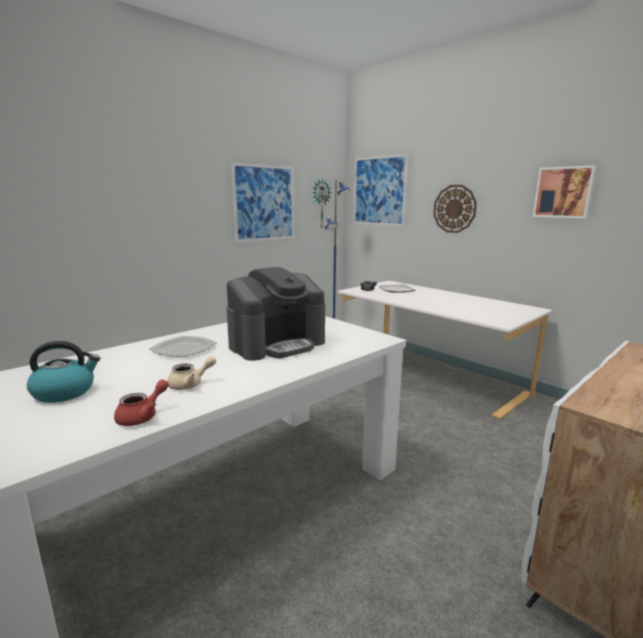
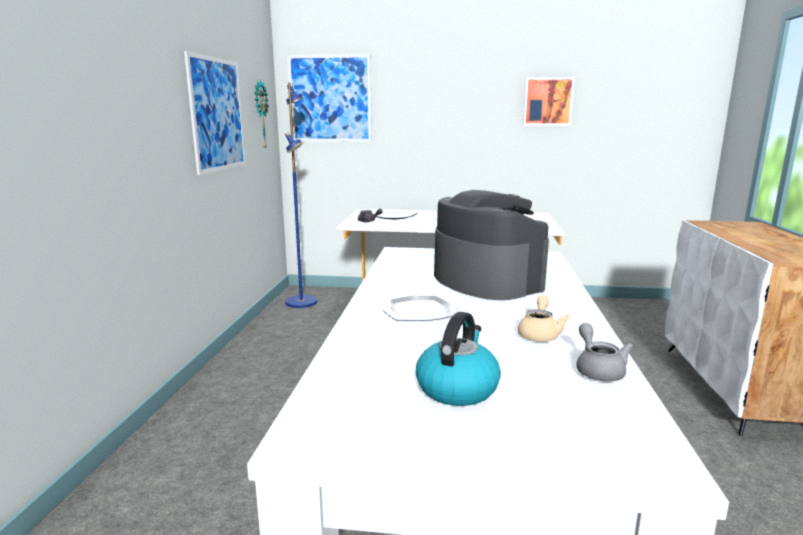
camera: 40 degrees left, 0 degrees up
(143, 416) = (598, 369): red teapot -> grey teapot
(277, 344) = (485, 281): coffee machine -> coffee machine turned 45 degrees counterclockwise
(454, 209) = (436, 119): wall clock -> none

